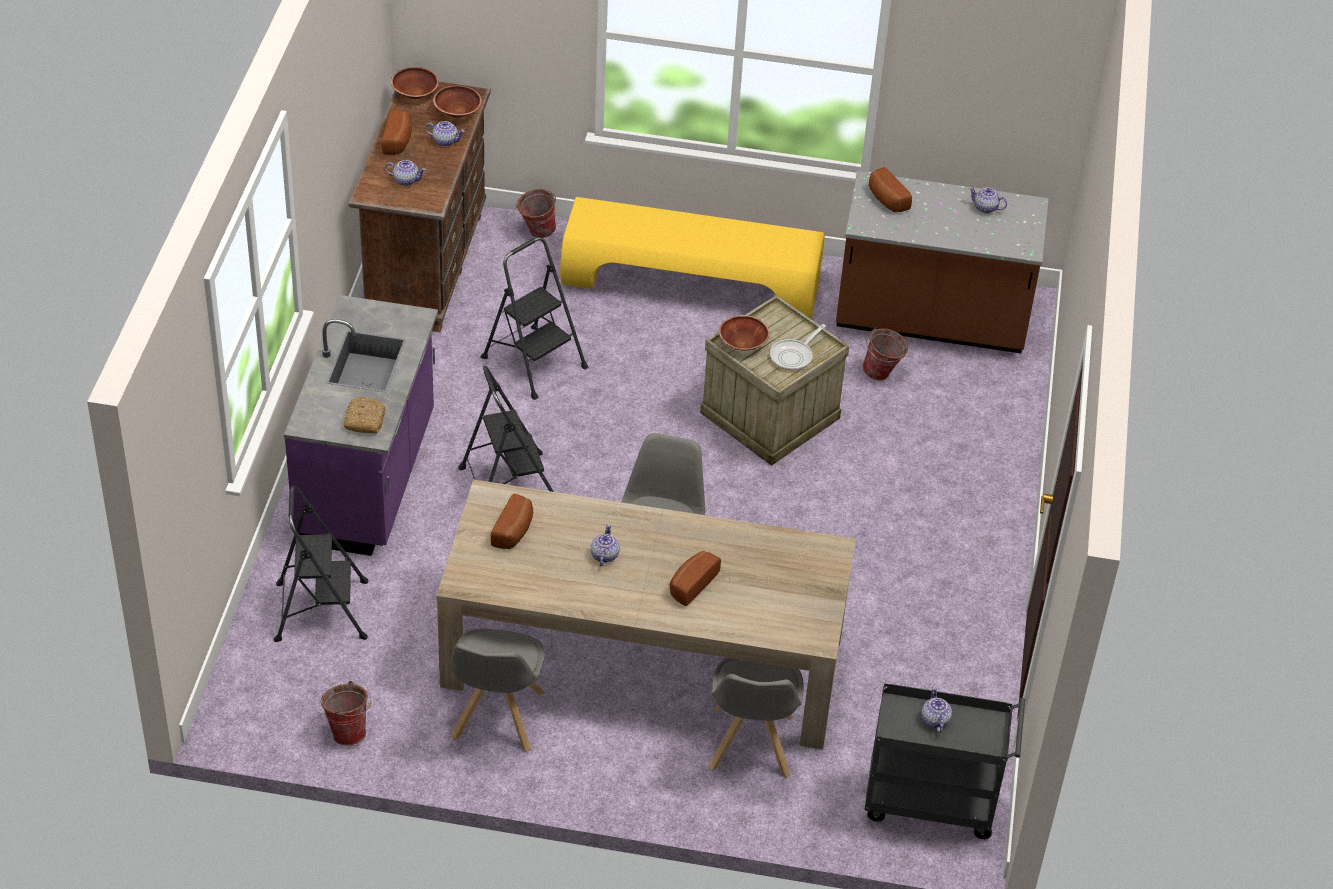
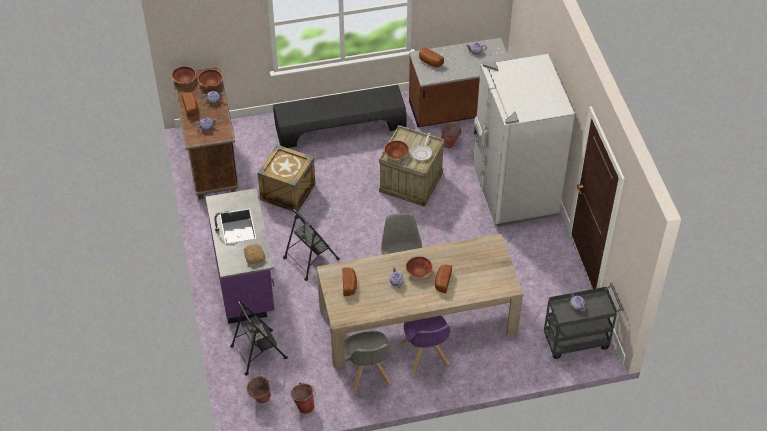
camera: 20 degrees left, 5 degrees up
(532, 360) = (288, 192): black step ladder -> crate
(536, 232) = (254, 126): bucket -> bucket (259, 399)
(623, 726) = (425, 356): none -> purple chair
(657, 552) = (419, 272): none -> brown bowl
(691, 281) = (340, 127): yellow bench -> black bench
(751, 746) = (486, 344): grey chair -> none
(959, 496) = (514, 192): none -> white fridge

